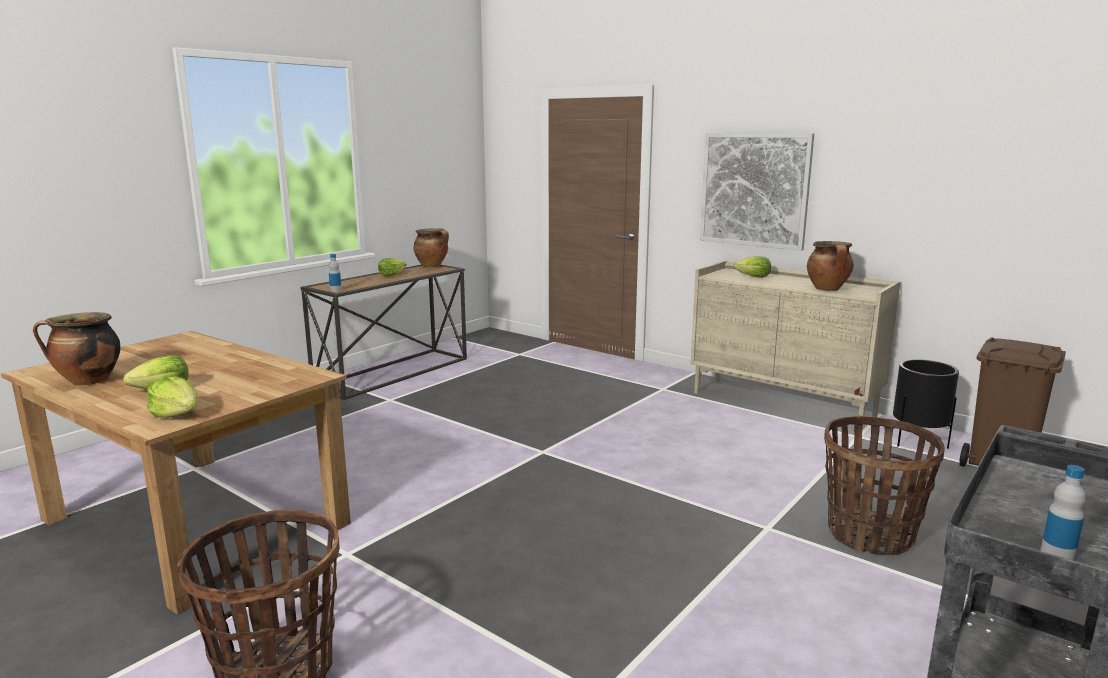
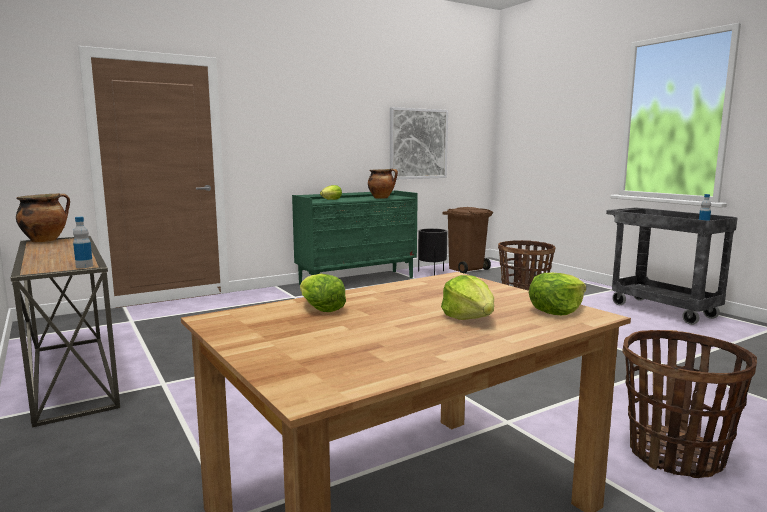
camera: 70 degrees left, 5 degrees down
(87, 381) = (408, 352): cooking pot -> none
(391, 275) = (50, 251): lettuce -> lettuce (320, 308)
(754, 190) = (307, 142): picture -> picture (418, 144)
(783, 404) = (357, 280): beige cabinet -> green cabinet

